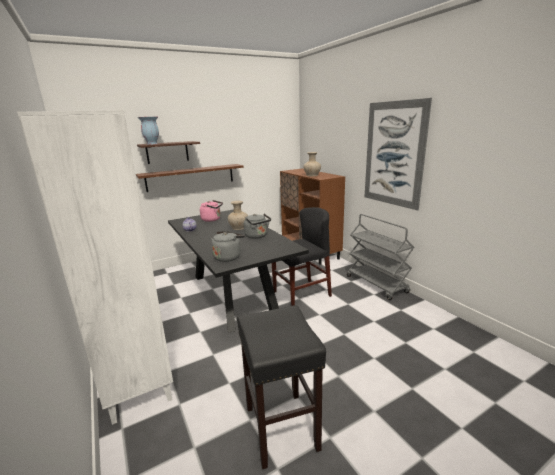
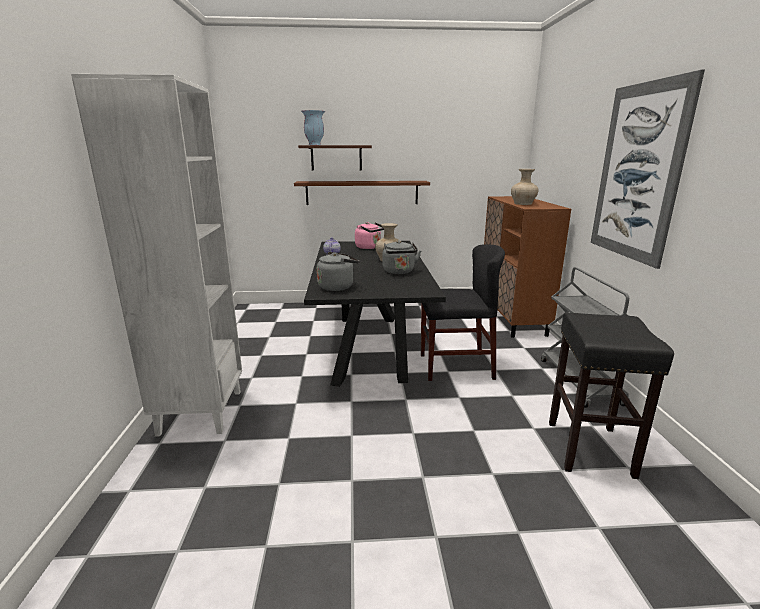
camera: 25 degrees right, 0 degrees up
(282, 428) = (305, 507): black stool -> black stool (590, 449)

